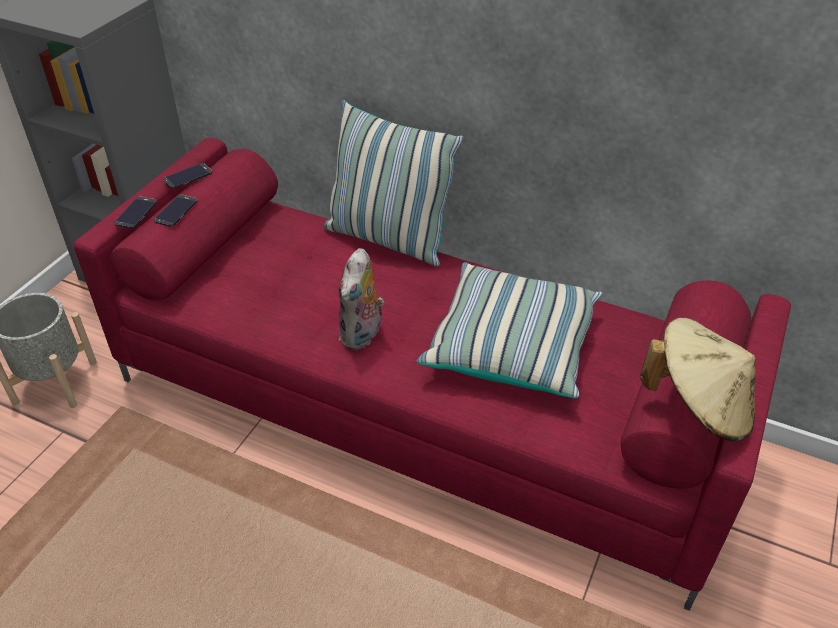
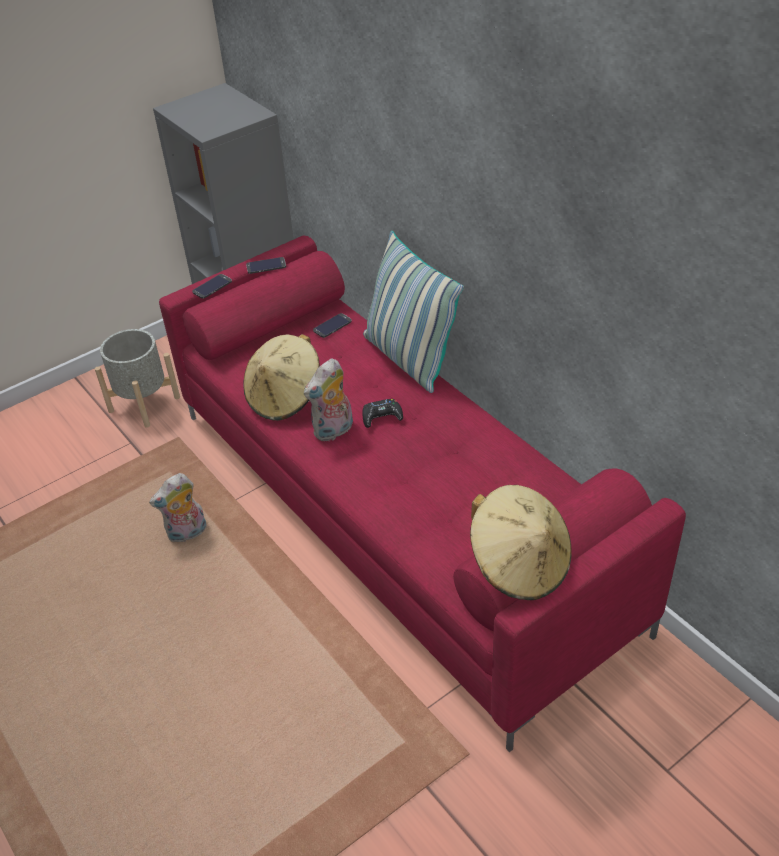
camera: 30 degrees right, 0 degrees up
(176, 211) = (239, 292): phone -> phone (332, 326)
(198, 513) = (187, 534): none -> plush toy
(281, 315) = (285, 397): none -> beige hat
(404, 305) = (382, 417): none -> black game controller
(511, 346) = (442, 477): pillow -> none

